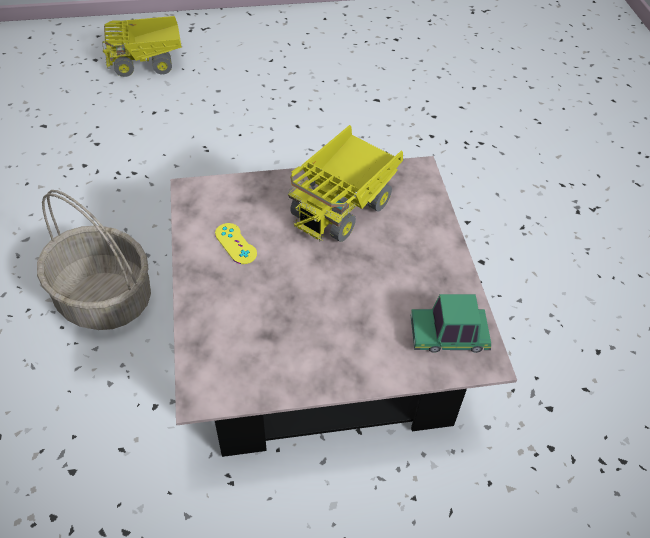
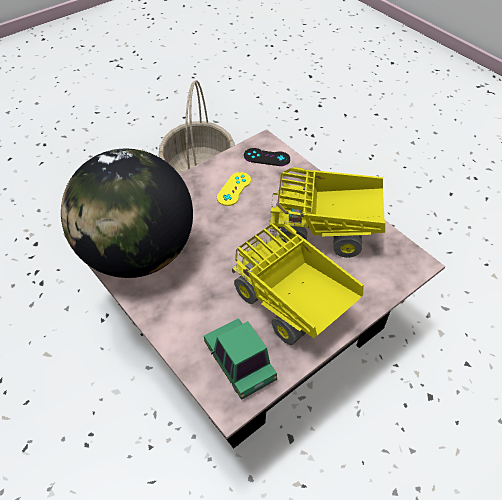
camera: 60 degrees right, 0 degrees up
(148, 63) = (419, 86): toy truck -> toy truck (290, 305)
(213, 198) = (266, 157): none -> black game controller
(263, 362) = (137, 254): none -> globe

